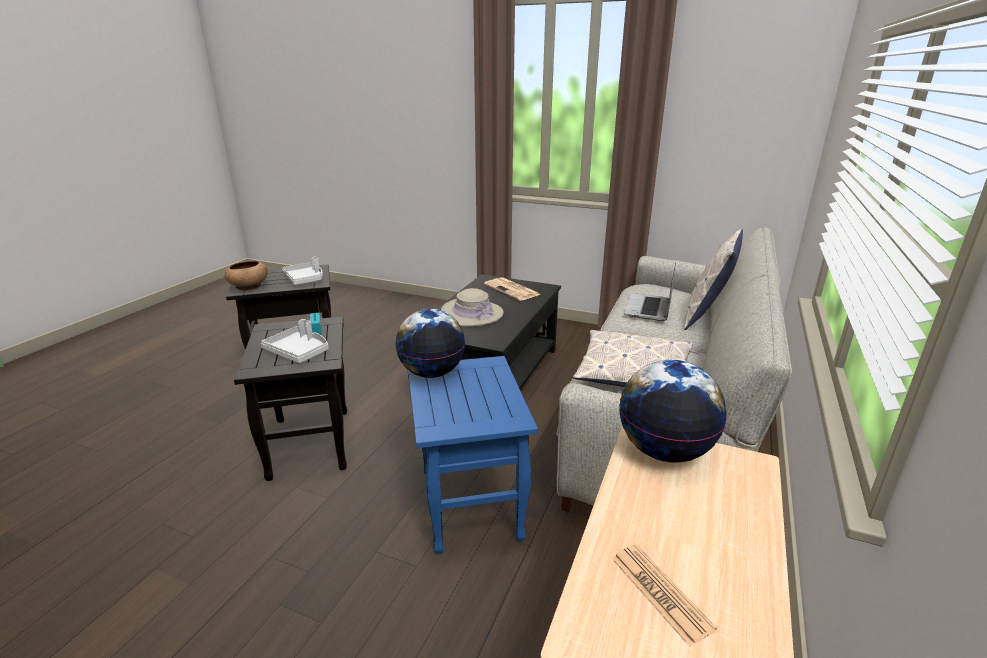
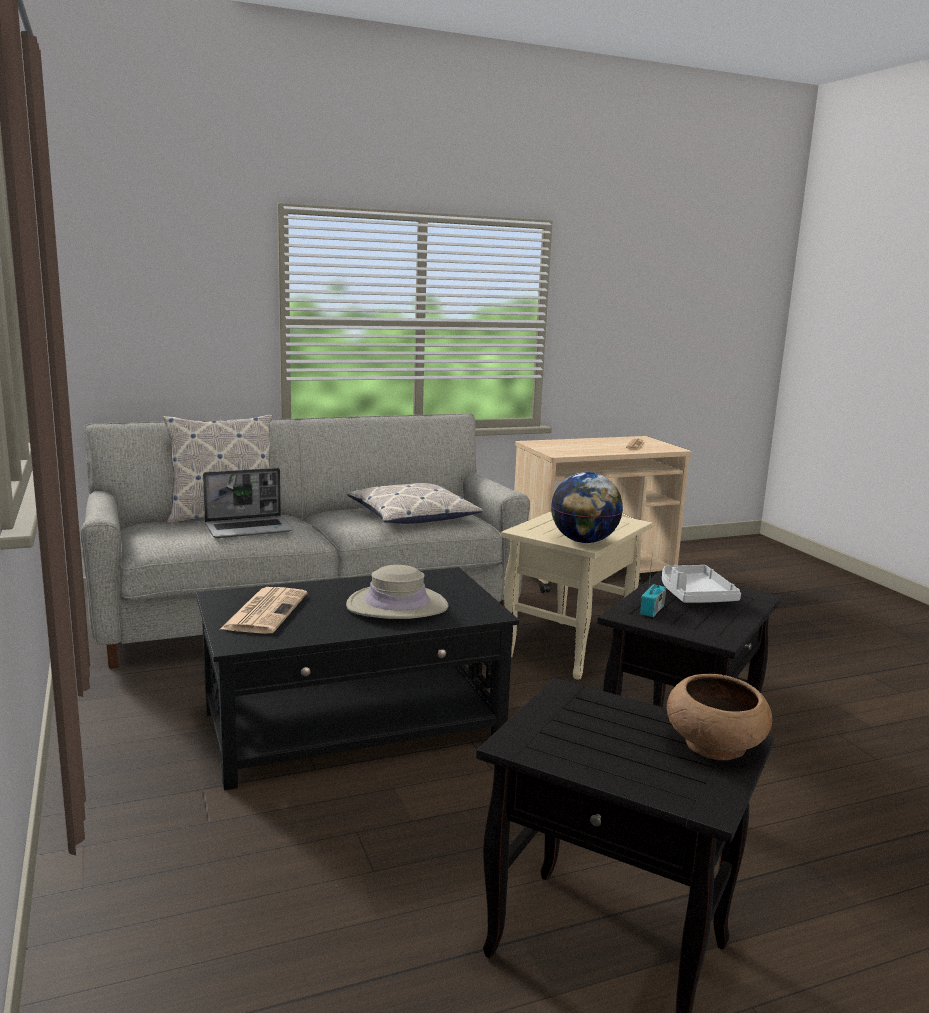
camera: 135 degrees left, 10 degrees down
(305, 279) = (580, 714): grey tray -> none
(468, 503) = (568, 650): blue side table -> beige side table
(664, 451) = (558, 451): globe -> none

